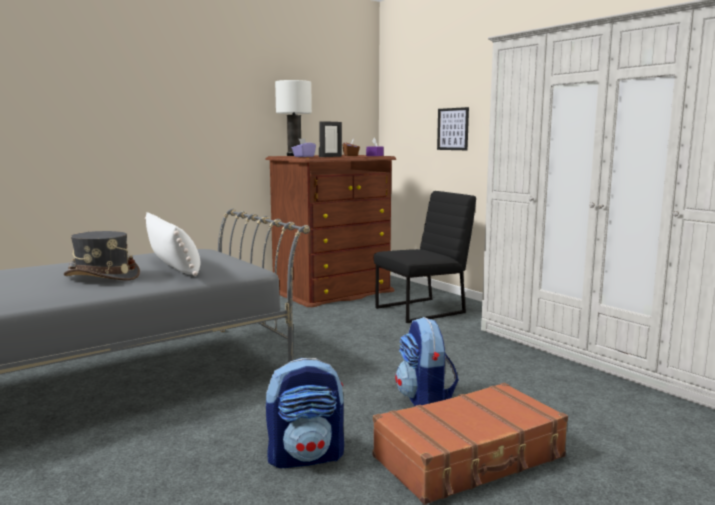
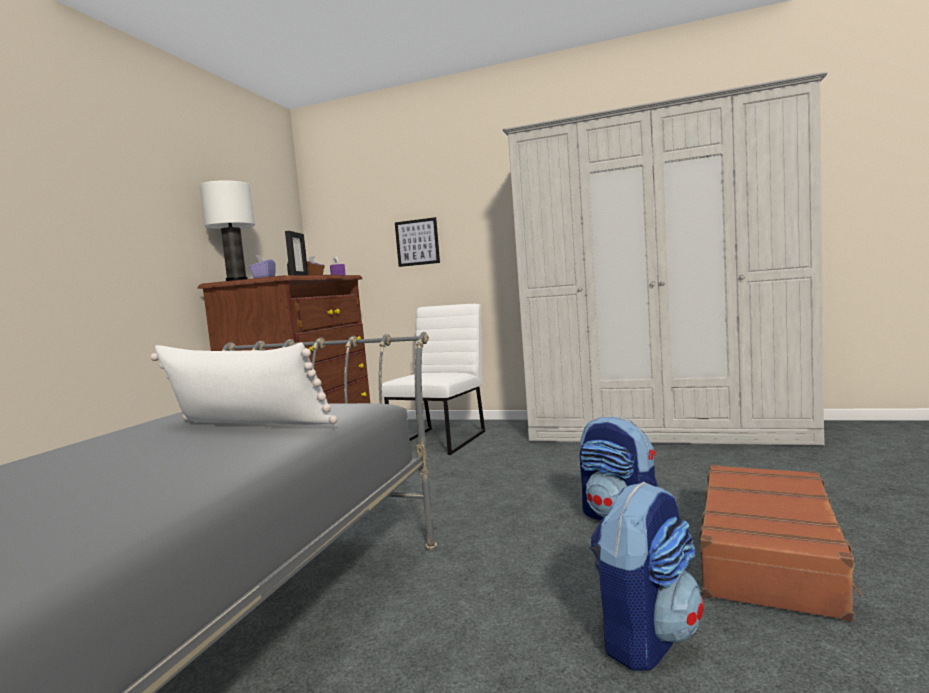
camera: 35 degrees left, 5 degrees down
(102, 277) = (160, 464): grey hat -> none
(422, 310) = (441, 440): black chair -> white chair

